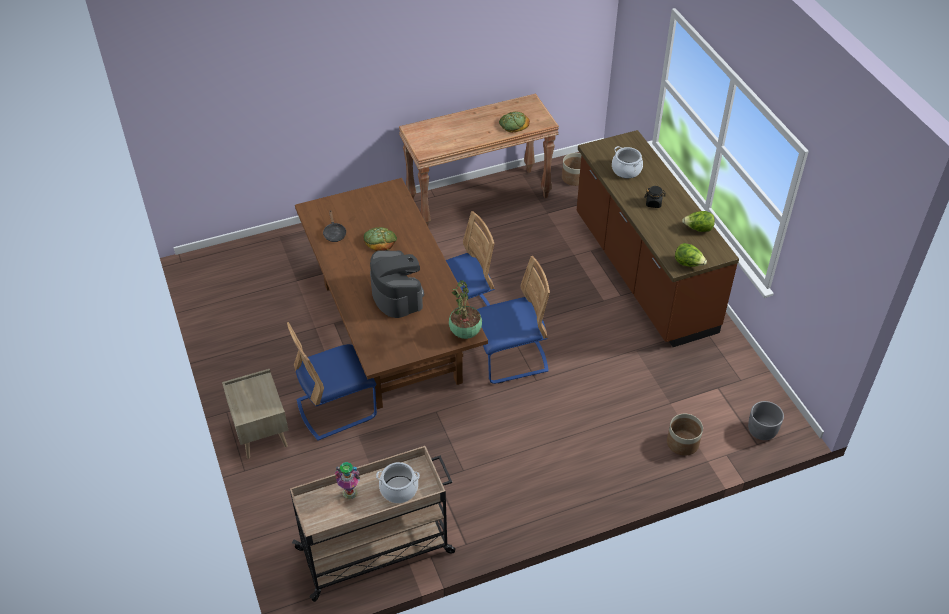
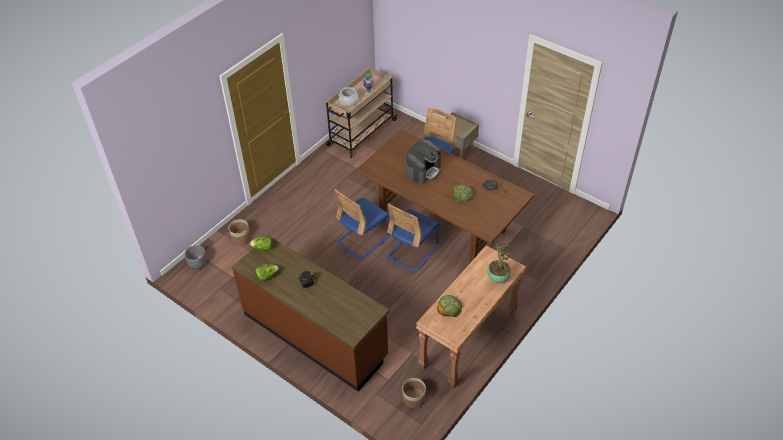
camera: 150 degrees right, 0 degrees up
(397, 295) = (423, 170): coffee machine -> coffee machine turned 90 degrees counterclockwise
(465, 333) = (370, 167): potted plant -> potted plant (497, 278)
(626, 170) = (340, 302): cooking pot -> none

